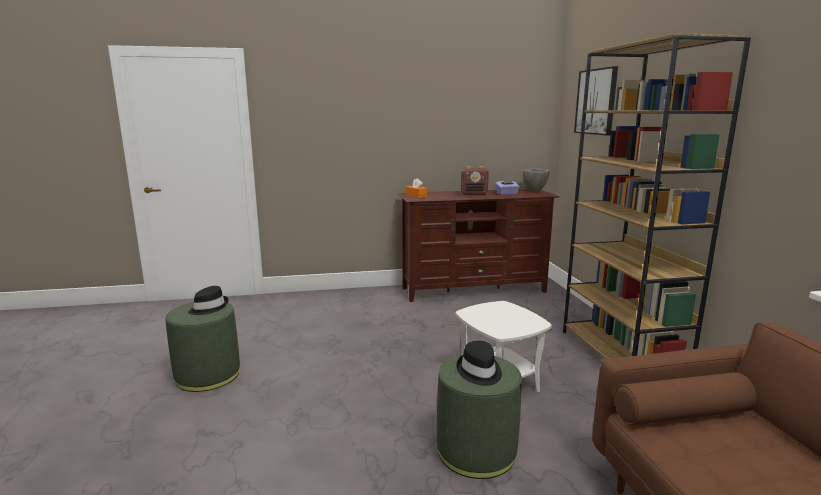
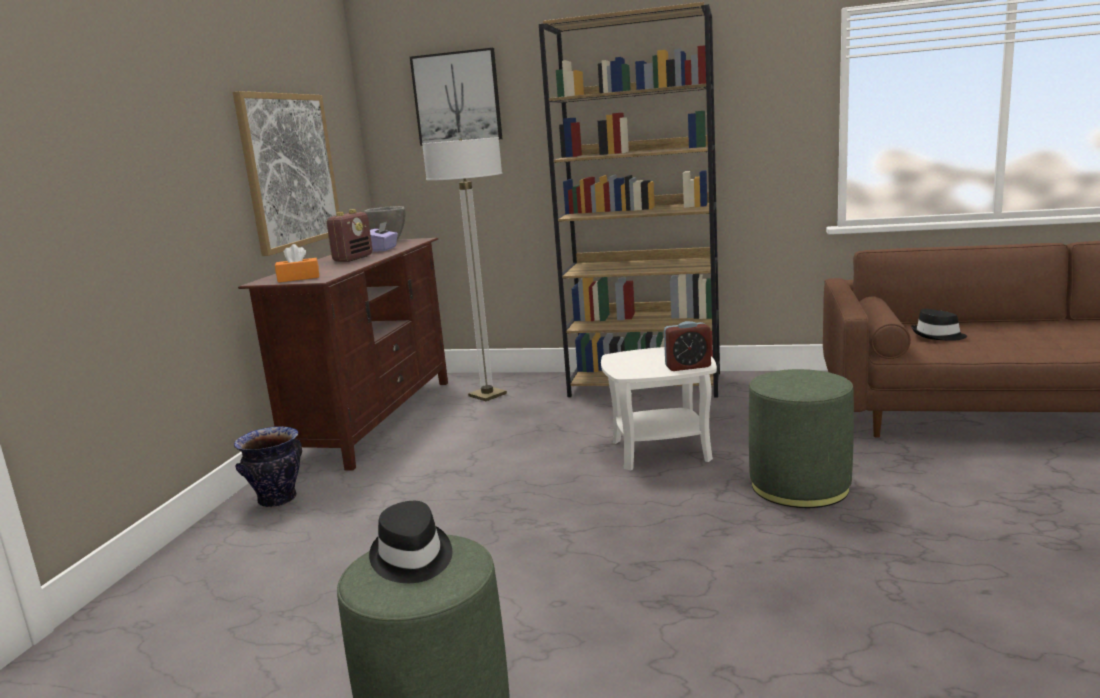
camera: 65 degrees left, 0 degrees up
(371, 296) = (278, 500): none -> vase
(468, 139) = (290, 170): none -> picture
(479, 371) = (803, 382): black hat -> black hat (938, 336)
(495, 329) = (688, 366): none -> alarm clock
(538, 307) = (487, 395): none -> floor lamp

